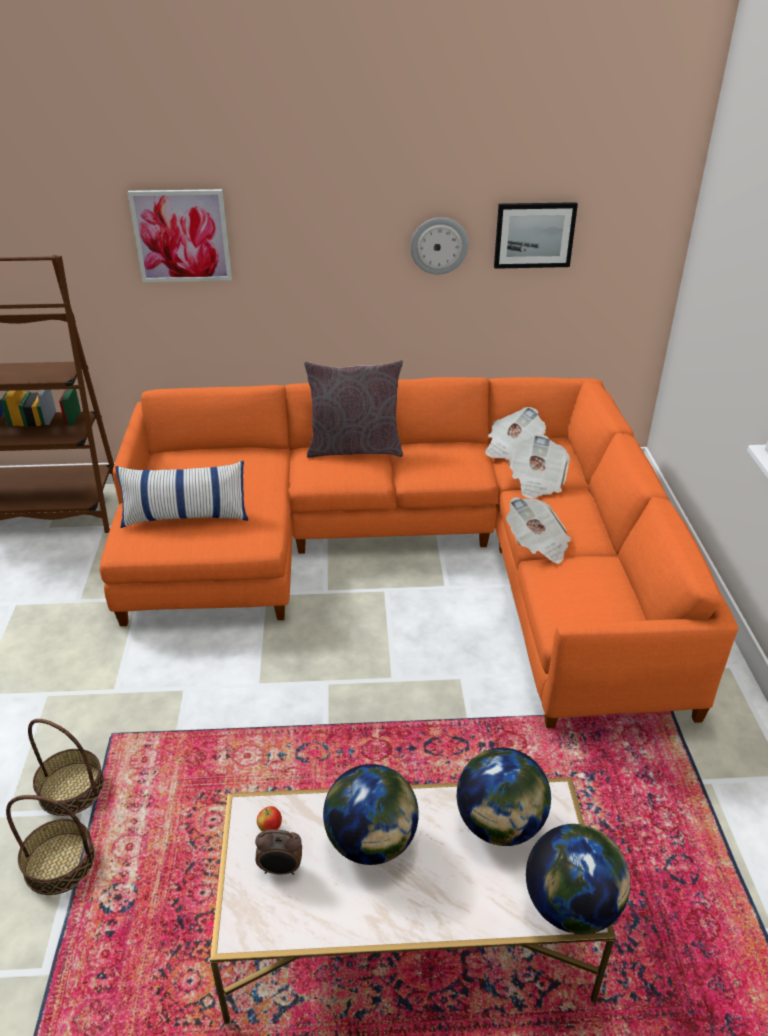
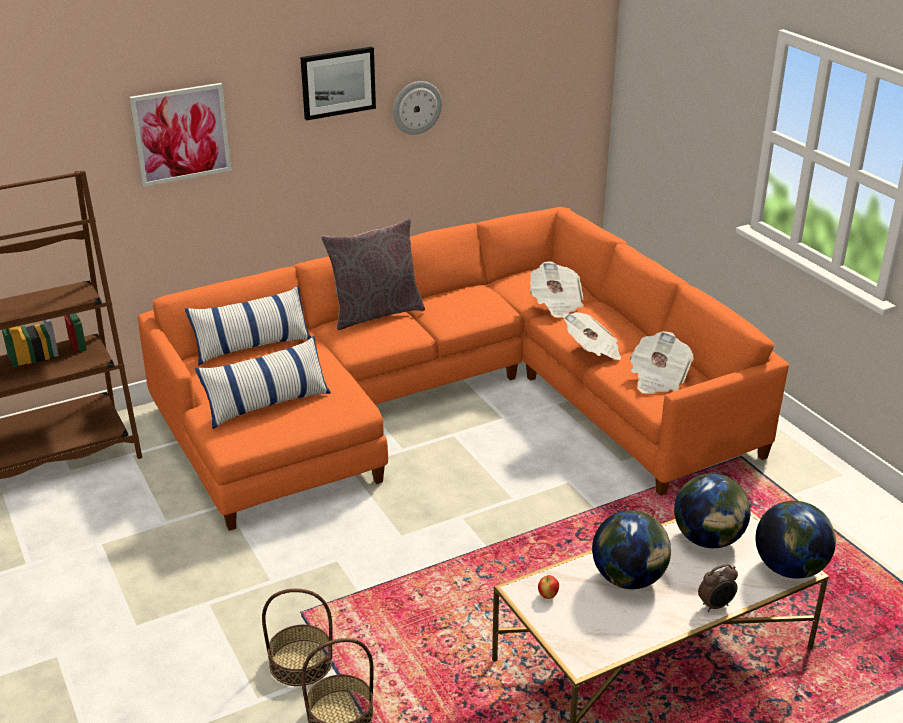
camera: 25 degrees left, 5 degrees down
(220, 454) = (252, 346): none -> pillow
(280, 869) = (578, 616): alarm clock -> alarm clock (716, 606)
(512, 448) = (514, 282): newspaper -> newspaper (657, 379)
(534, 235) = (494, 86): picture -> picture (338, 82)

